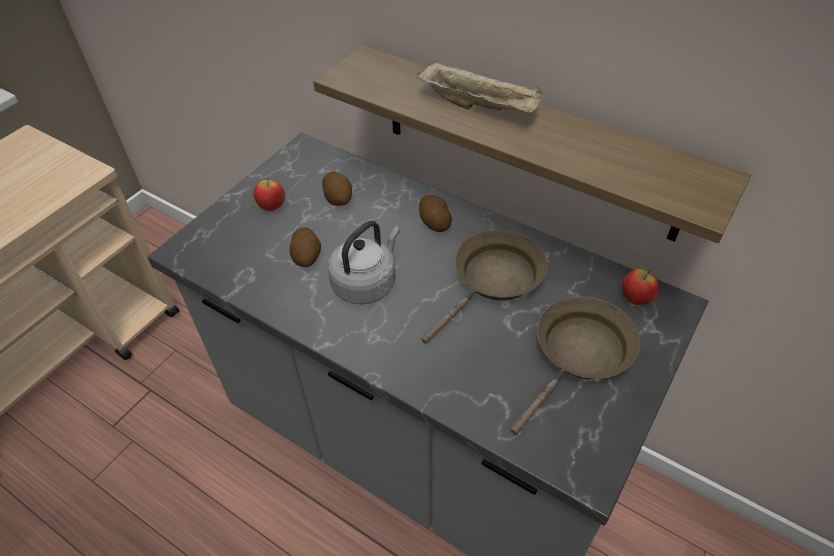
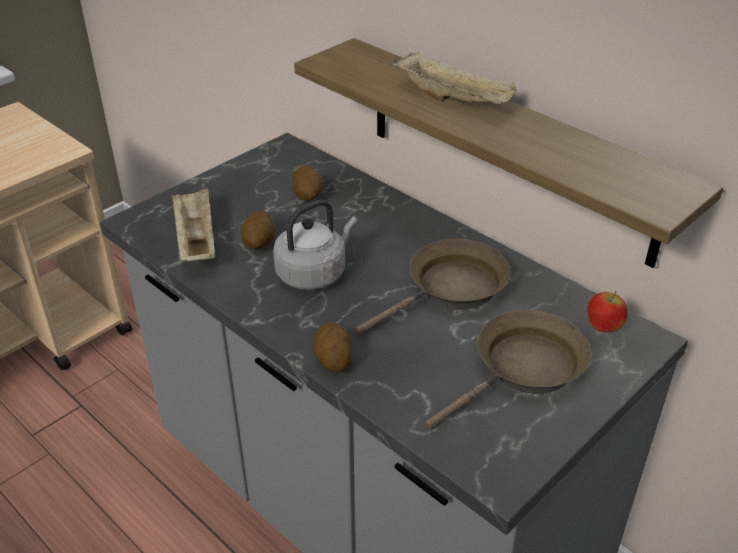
camera: 10 degrees right, 10 degrees down
(246, 264) = (196, 241): none -> beige tray
(272, 207) = (237, 194): apple -> none
(434, 222) = (403, 229): potato -> potato (333, 359)

